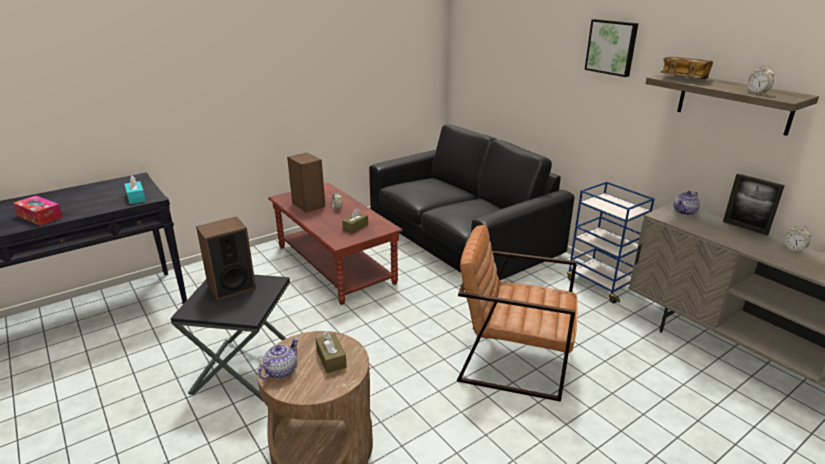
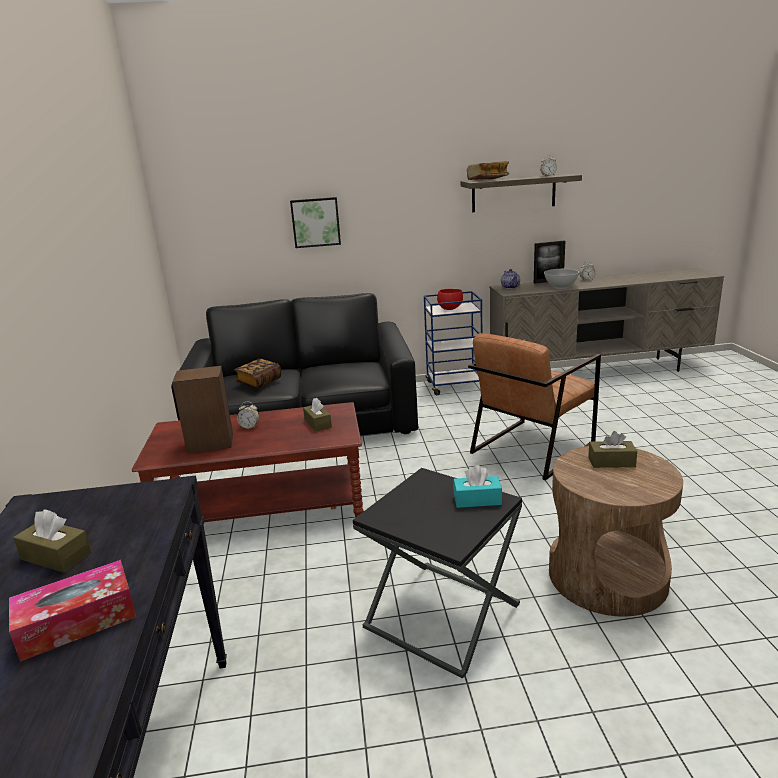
camera: 60 degrees left, 5 degrees down
(90, 197) = (56, 556): none -> brown tissue box
(136, 198) = (143, 504): turquoise tissue box -> turquoise tissue box (477, 500)
(231, 287) = (415, 507): speaker -> none
(280, 371) = (623, 491): teapot -> none
(420, 190) = (259, 382): none -> book
(611, 204) = (450, 308): none -> red bowl
(612, 47) = (397, 171): picture -> picture (315, 222)
(729, 238) = (561, 287): none -> white bowl

